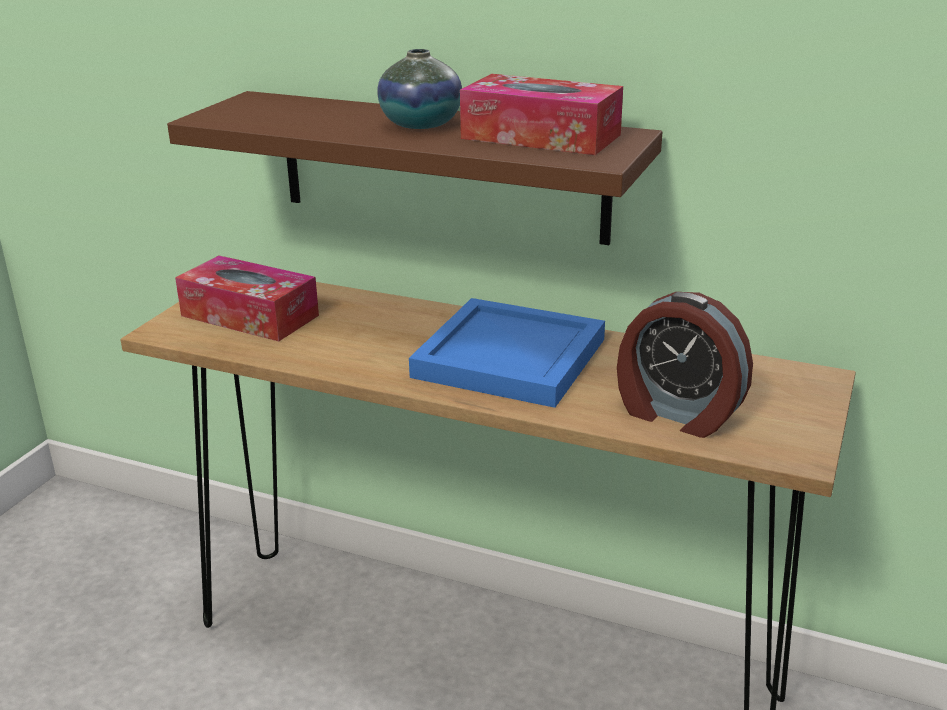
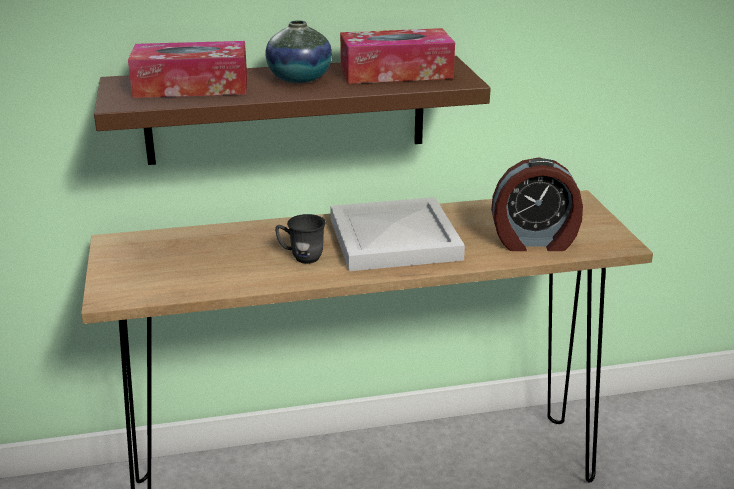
camera: 35 degrees left, 0 degrees up
(250, 315) = (166, 265): tissue box -> tissue box (191, 87)
(383, 347) = (300, 257): none -> grey mug
(506, 358) = (393, 240): blue tray -> white tray

